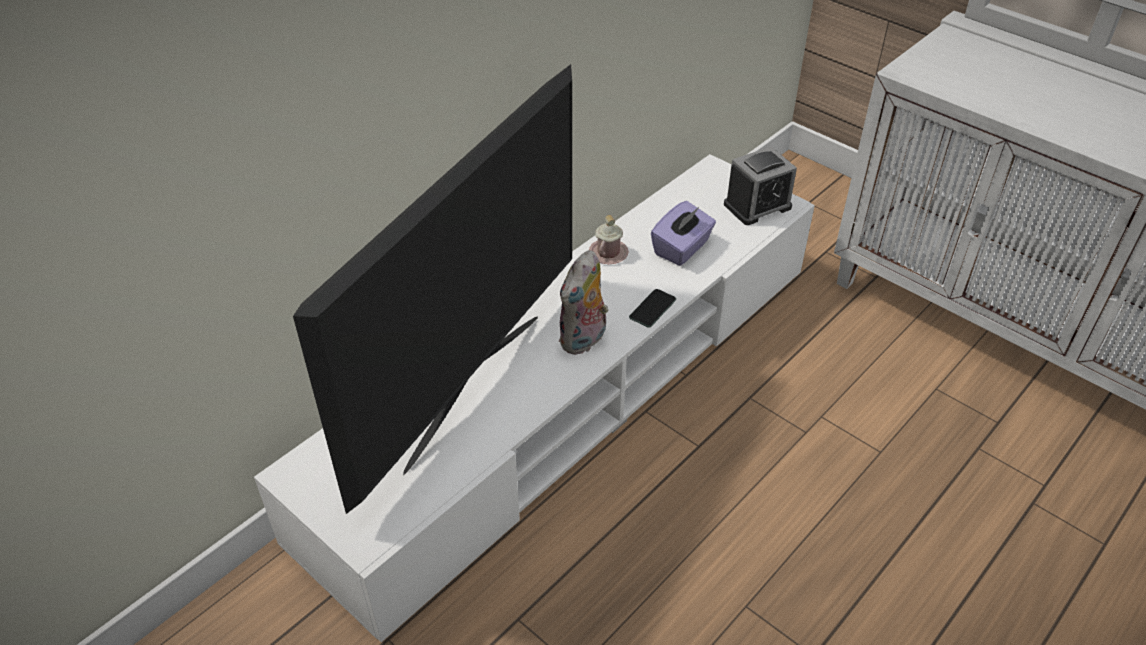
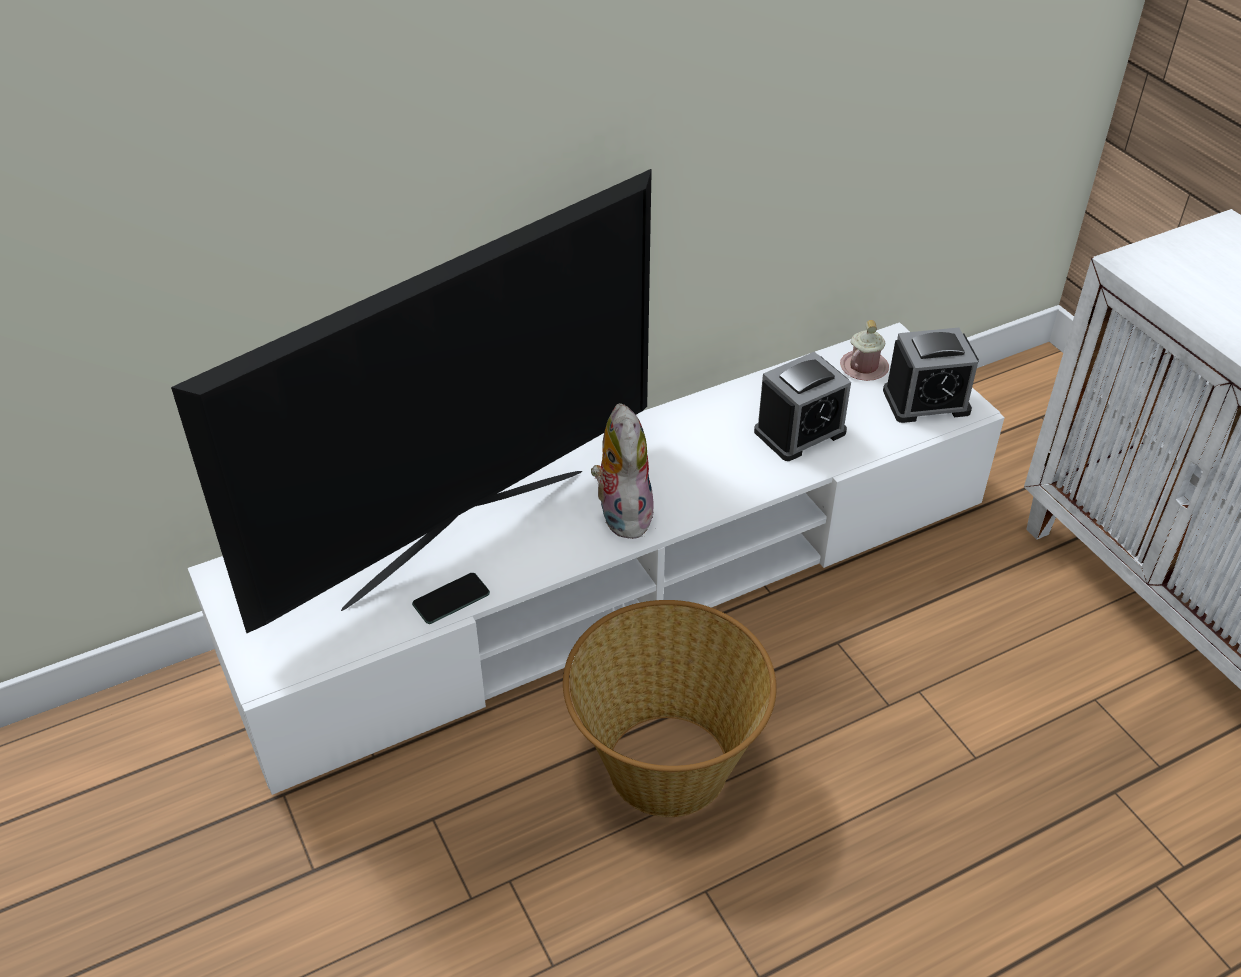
camera: 20 degrees right, 0 degrees up
(584, 340) = (621, 513): plush toy -> plush toy turned 120 degrees clockwise
(608, 253) = (705, 416): pink mug -> pink mug (864, 367)
(652, 309) = (724, 496): phone -> phone (451, 599)
(673, 524) = (665, 766): none -> basket
(682, 248) = (800, 432): purple tissue box -> alarm clock

